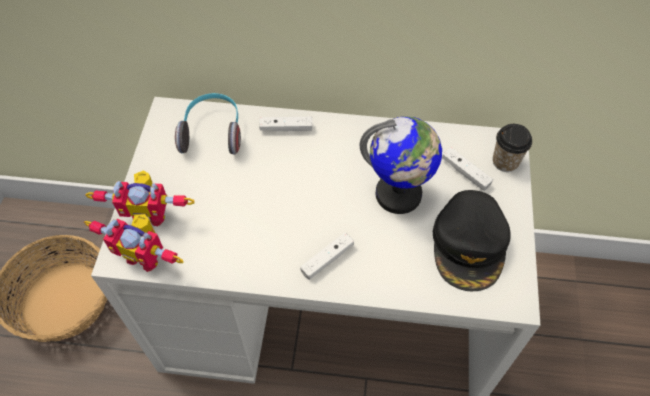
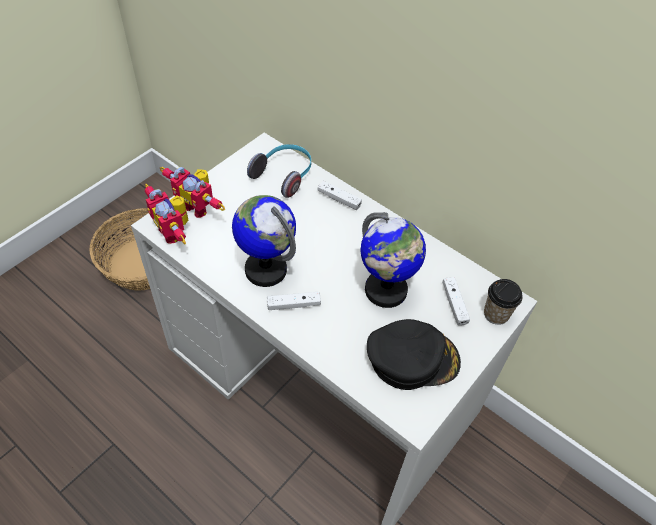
camera: 30 degrees right, 5 degrees down
(272, 239) = (266, 269): none -> globe
(470, 245) = (412, 358): black cap -> black cap turned 135 degrees counterclockwise

